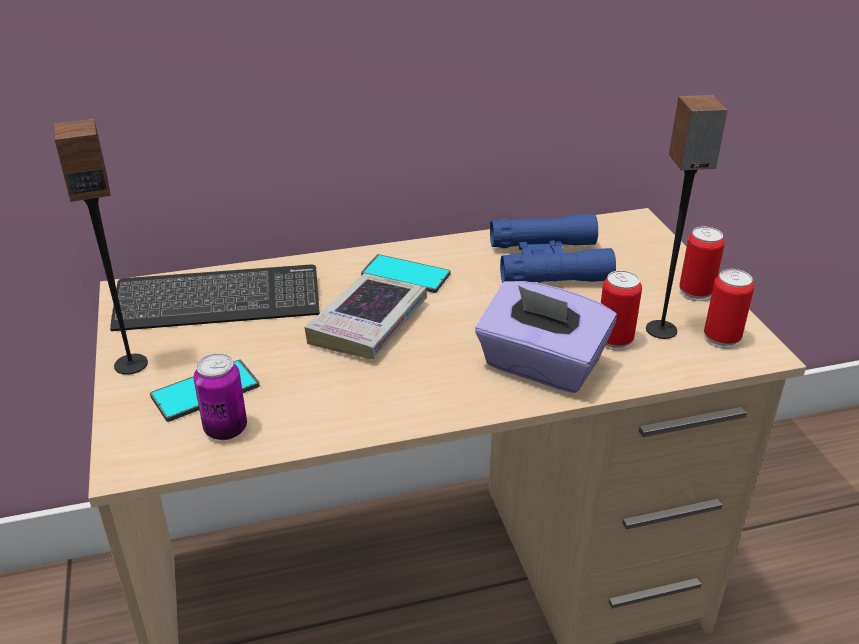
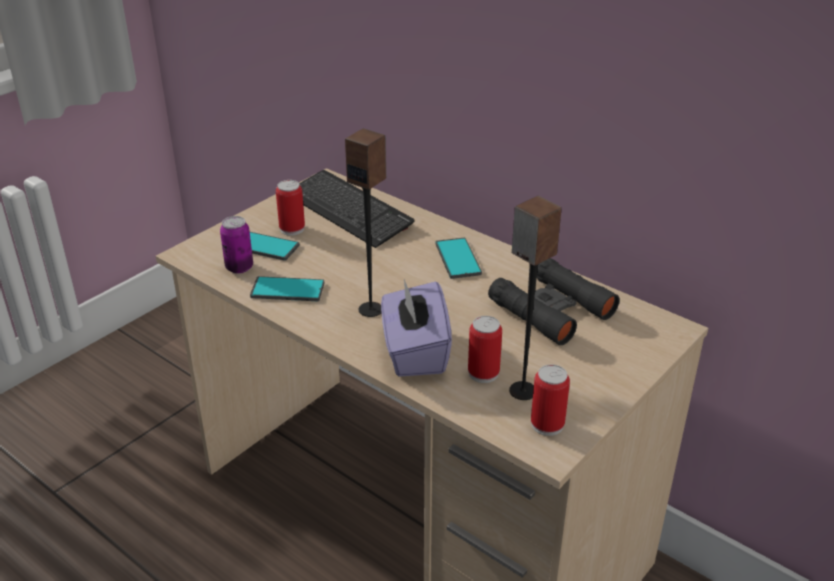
camera: 55 degrees right, 0 degrees up
(131, 364) = (264, 214): speaker -> speaker (371, 309)
(325, 408) = (287, 290): none -> phone
(368, 324) = (386, 269): book -> none
(548, 262) = (551, 309): blue binoculars -> black binoculars
(695, 292) = (600, 392): can -> can (292, 229)

